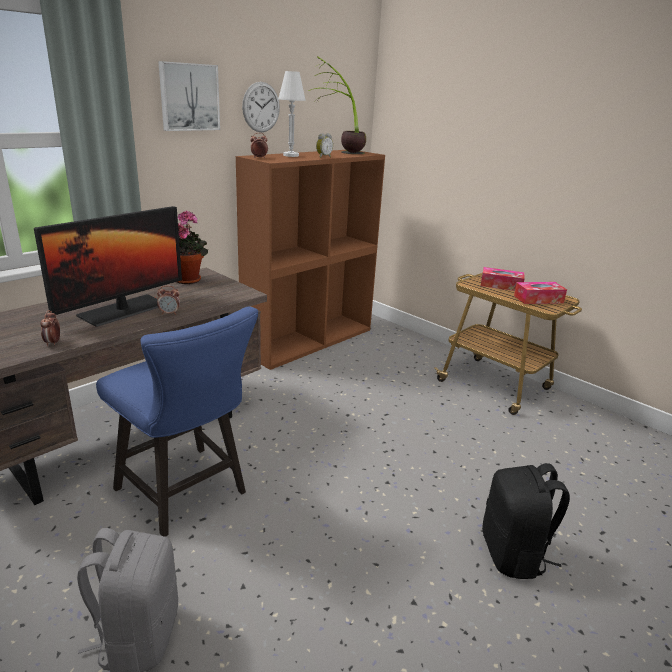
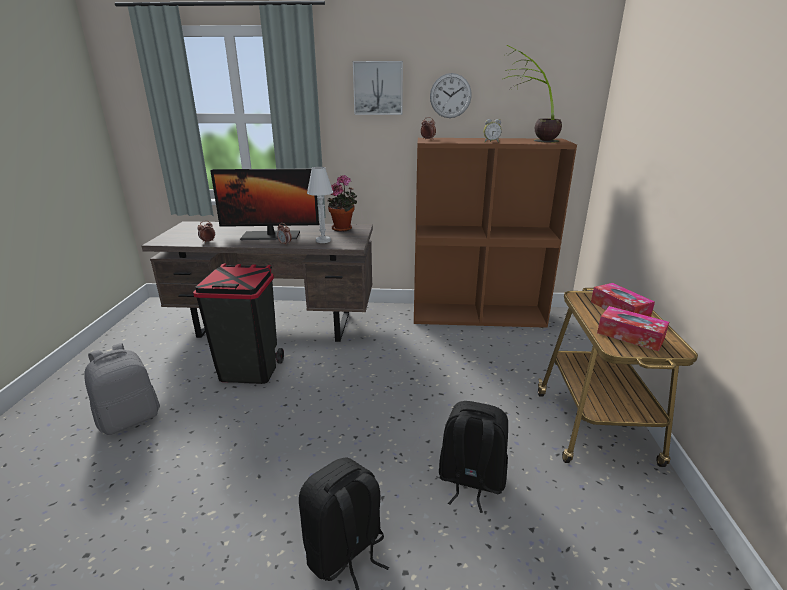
camera: 50 degrees right, 0 degrees up
(187, 494) = (249, 370): blue chair -> black trash can
(291, 155) = (466, 139): white table lamp -> white table lamp (323, 240)
(494, 458) = (470, 481): none -> black backpack

